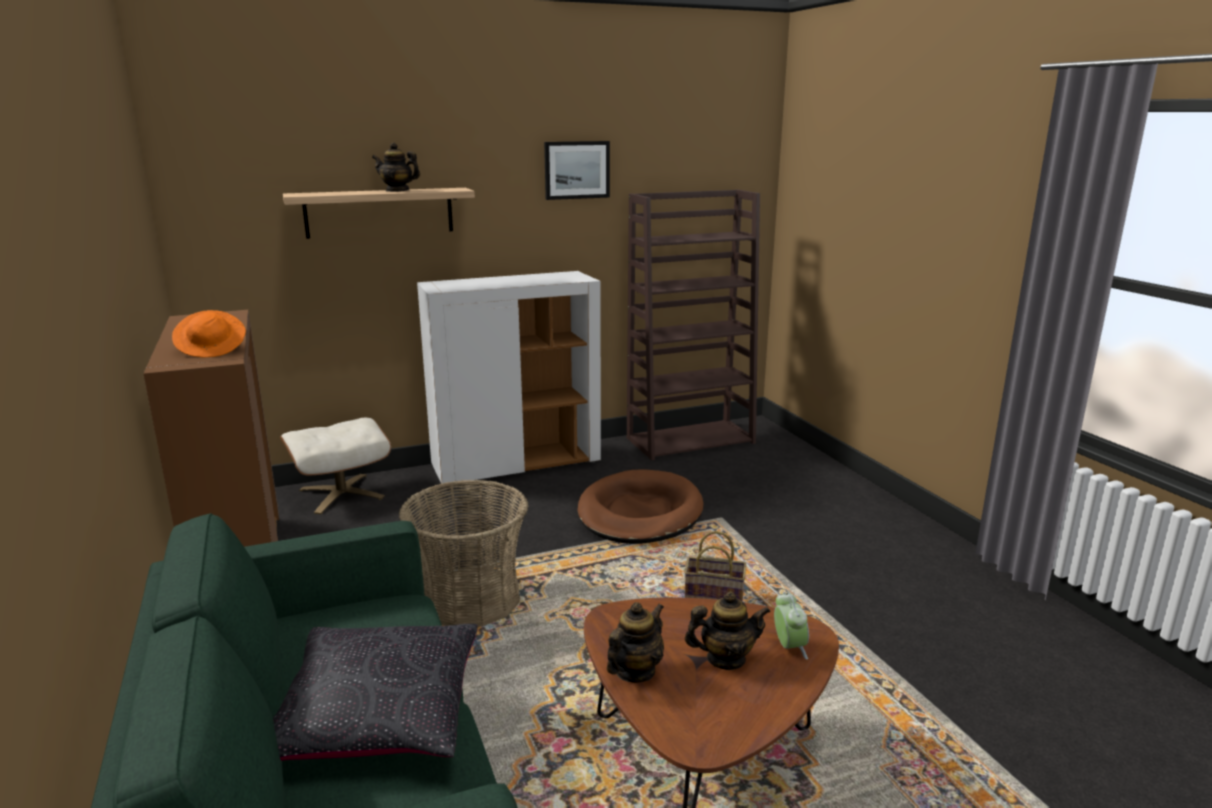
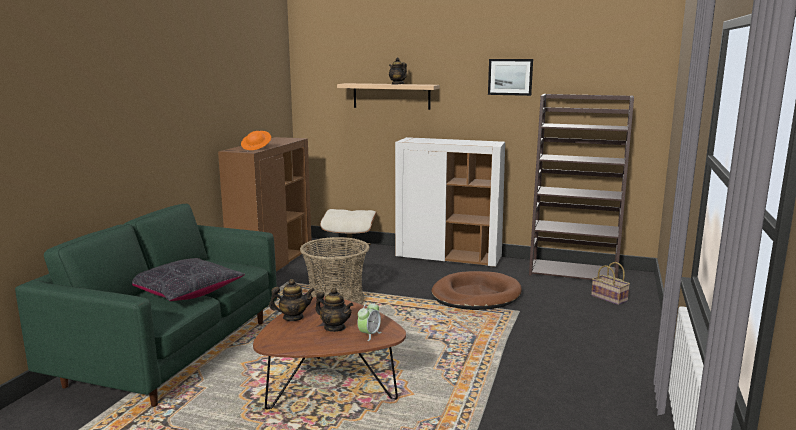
camera: 40 degrees right, 5 degrees down
(715, 596) = (449, 340): basket -> basket (610, 298)

